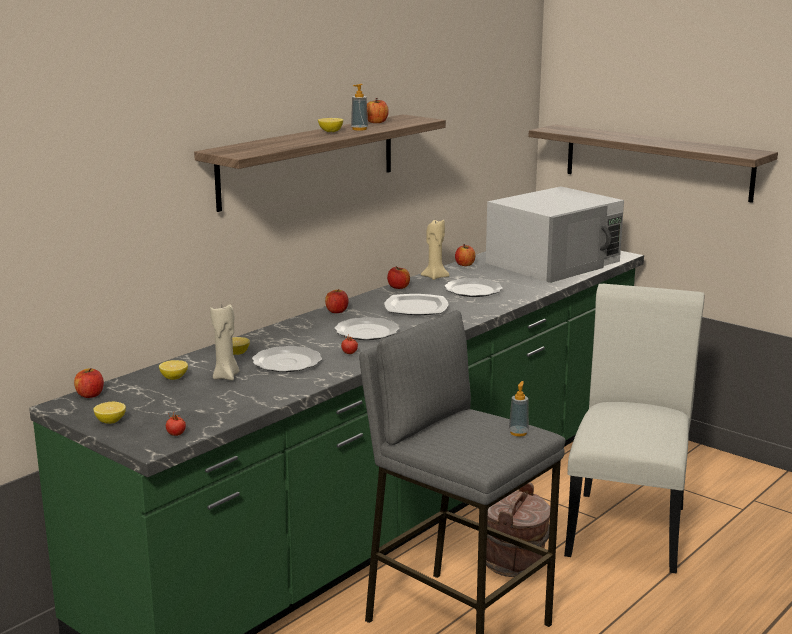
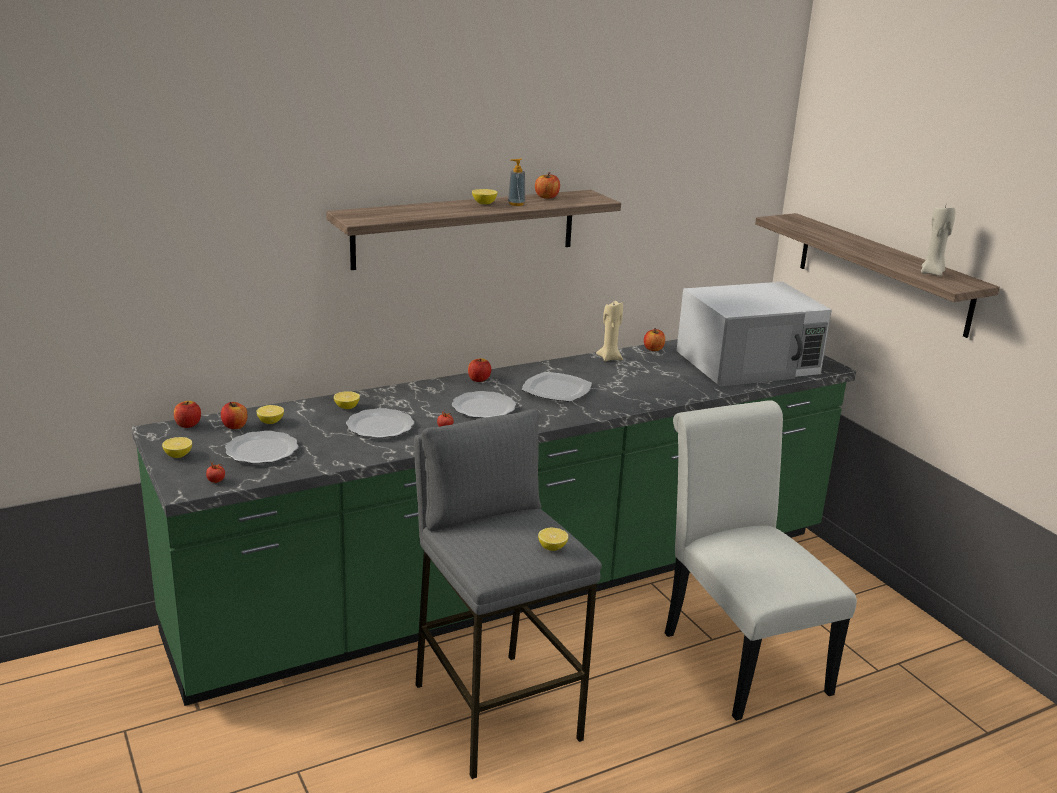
camera: 20 degrees right, 5 degrees up
(226, 376) = (314, 430): beige candle -> beige candle (932, 273)
(398, 287) = (563, 363): apple -> apple (235, 426)
(472, 290) = (631, 380): plate -> plate (261, 450)
(513, 562) = (594, 664): brown bucket -> none
(518, 433) = (552, 547): soap dispenser -> lemon
(627, 525) = (738, 655): white chair -> white chair turned 60 degrees counterclockwise

